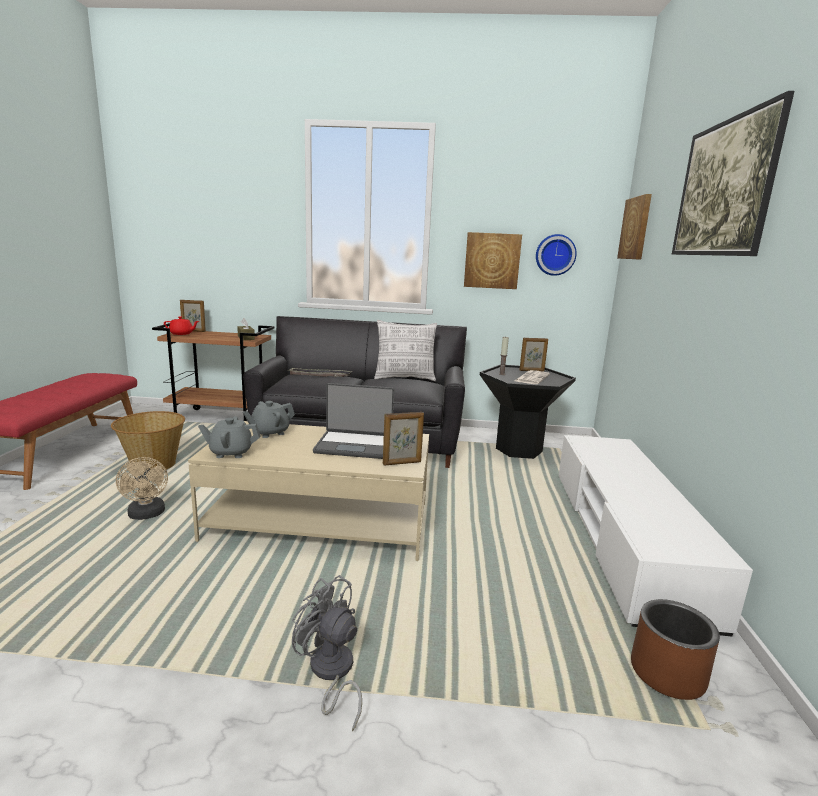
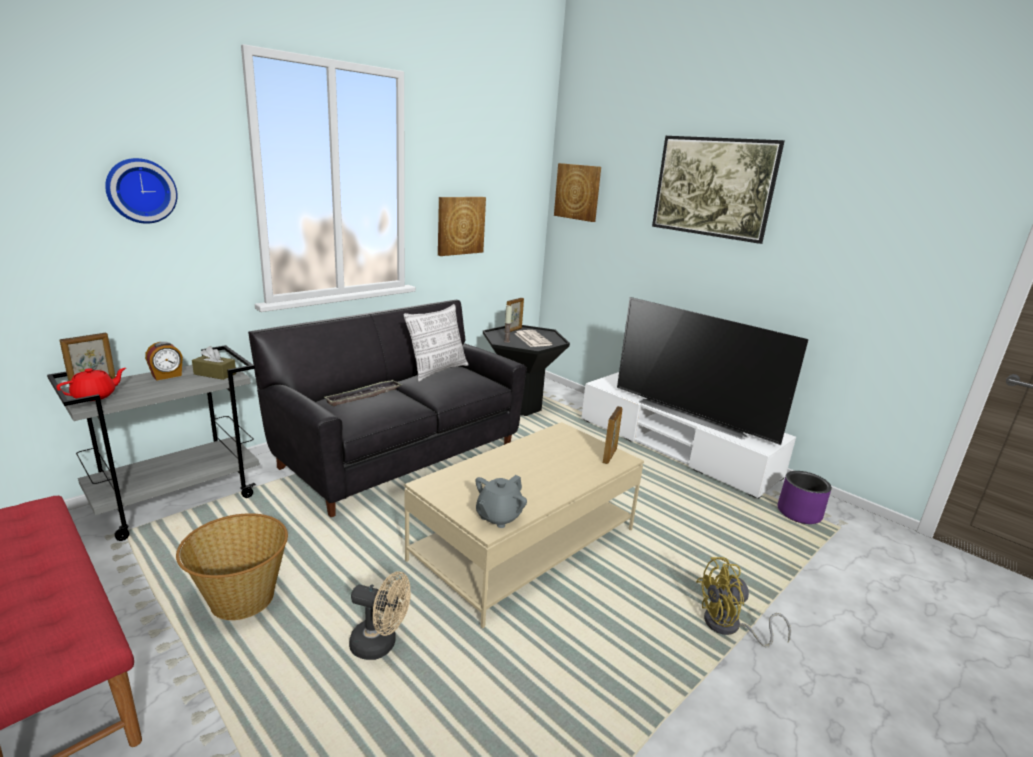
camera: 50 degrees left, 5 degrees up
(222, 418) = (179, 500): brown cart -> grey cart
(227, 334) = (167, 376): none -> alarm clock
(269, 432) = (468, 480): grey teapot -> none
(331, 673) = (729, 627): grey fan -> yellow fan
(354, 445) = (551, 458): laptop -> none
(555, 255) = (507, 215): wall clock -> wall clock (141, 190)
(631, 494) = (694, 415): none -> television
(668, 674) = (799, 513): brown planter -> purple planter

